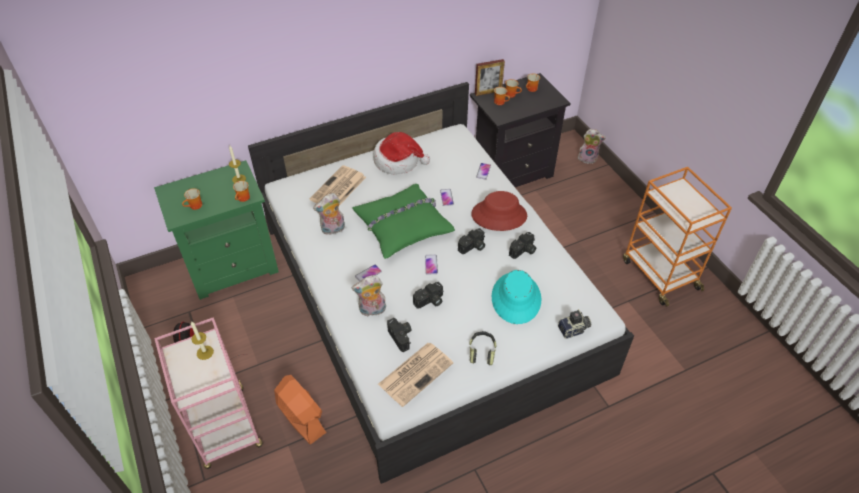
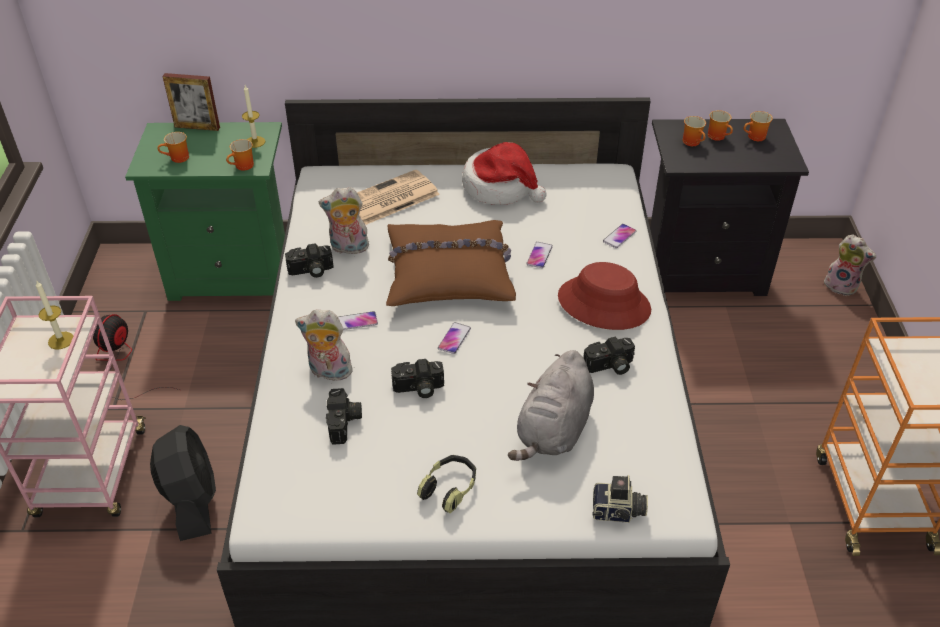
camera: 25 degrees right, 5 degrees down
(301, 418) = (192, 500): orange fan -> black fan
(403, 226) = (449, 273): green pillow -> brown pillow
(416, 373) = (331, 480): newspaper -> none
(473, 247) = (534, 335): camera -> camera (311, 271)
(488, 92) = (682, 124): picture frame -> picture frame (197, 127)
(516, 298) = (553, 430): turquoise hat -> grey plush toy

